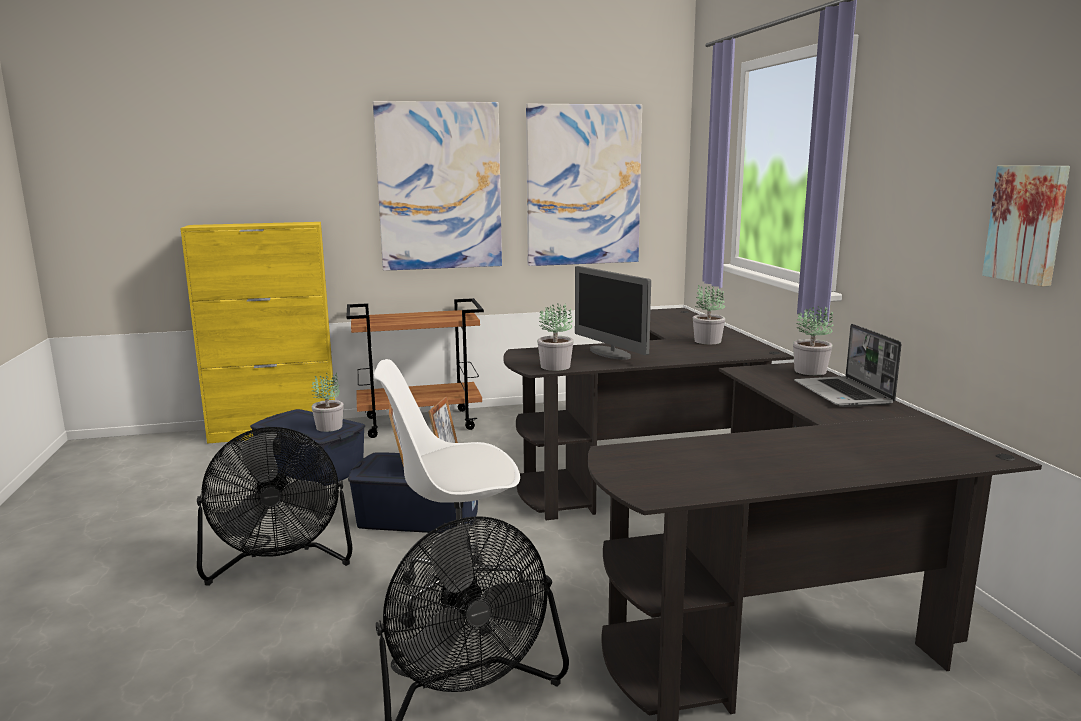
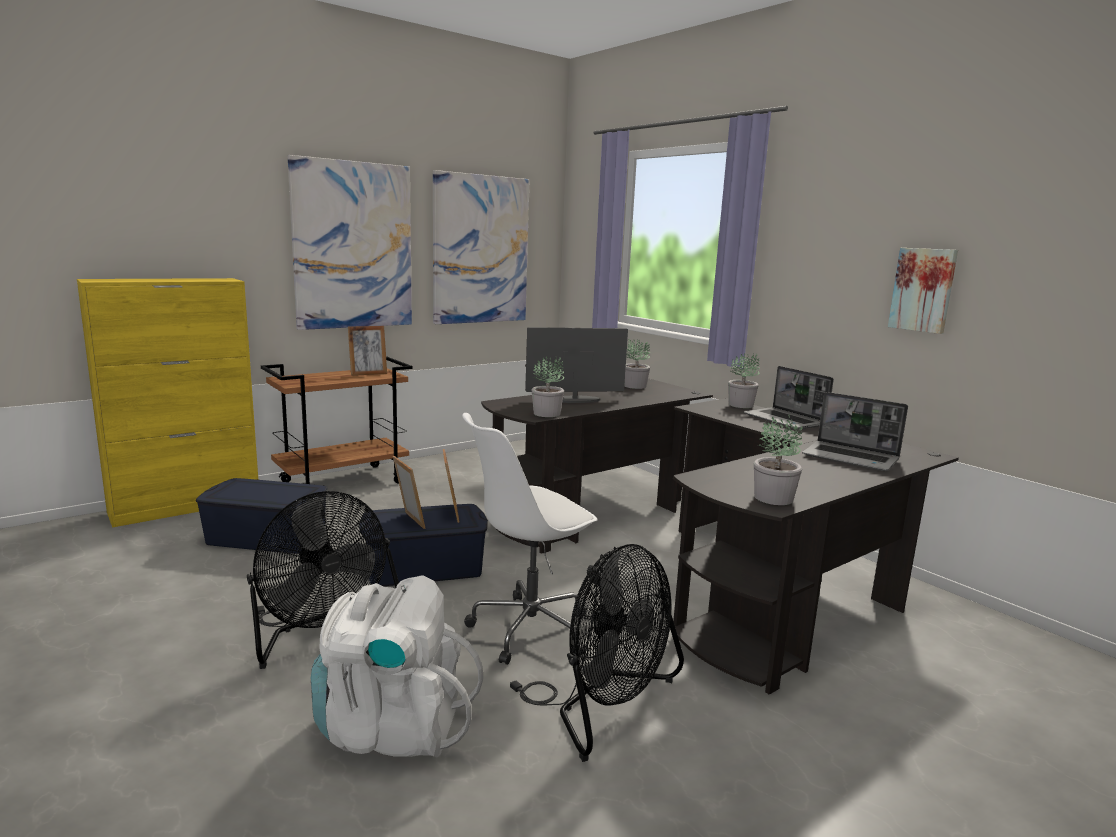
camera: 25 degrees left, 0 degrees up
(257, 663) = (392, 727): none -> white backpack
(329, 427) = (291, 492): potted plant -> potted plant (773, 497)
(445, 316) = (368, 374): none -> picture frame
(610, 353) = (575, 400): monitor -> monitor turned 135 degrees clockwise
(861, 449) = (851, 458): none -> laptop

